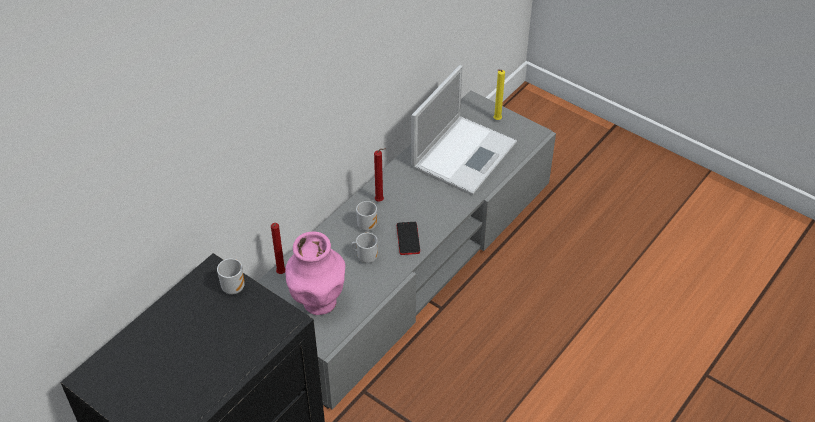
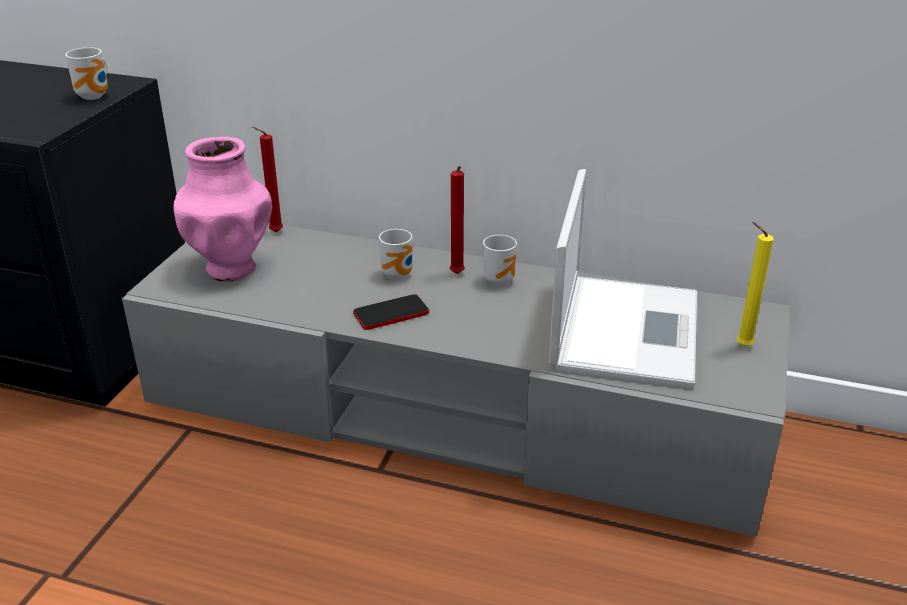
camera: 70 degrees right, 15 degrees down
(366, 257) = (334, 286): mug -> mug (500, 279)
(464, 154) = (625, 328): laptop -> laptop turned 90 degrees counterclockwise

